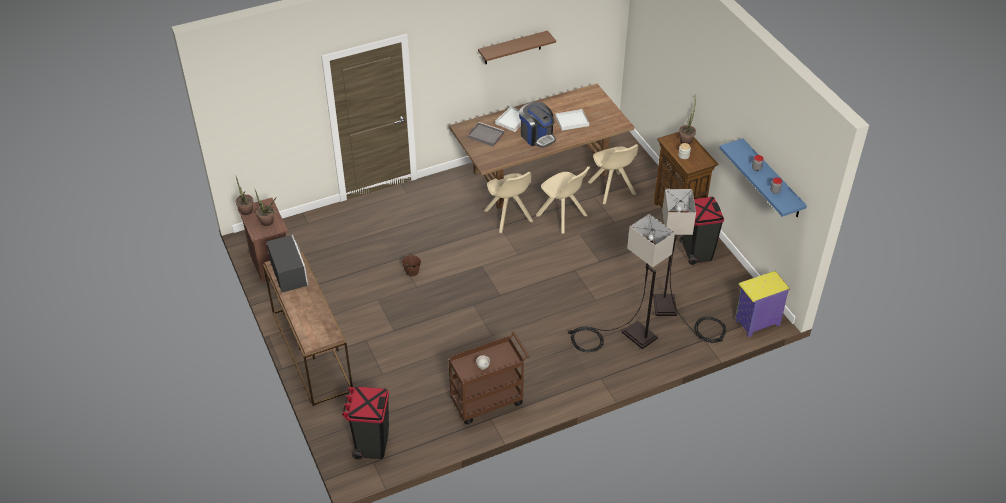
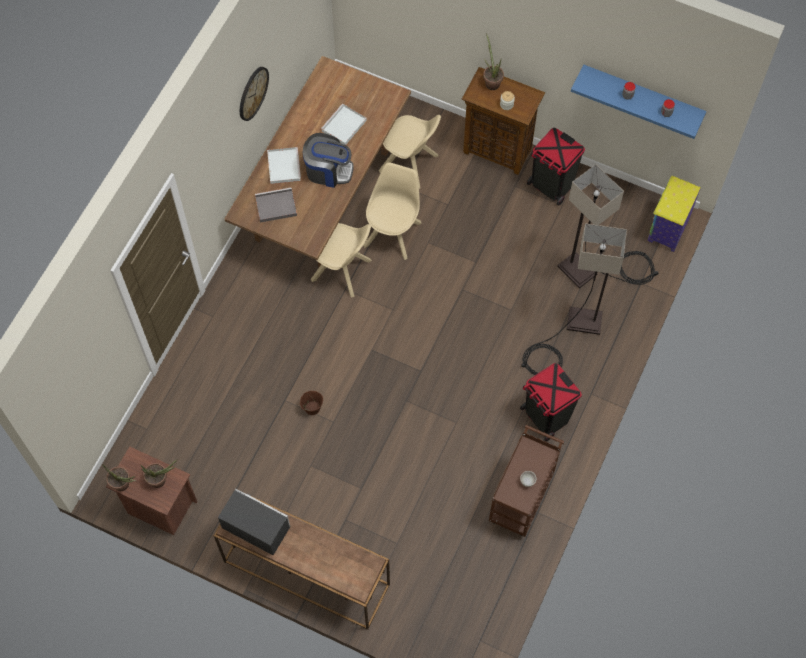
camera: 40 degrees left, 20 degrees up
(371, 444) = (461, 624): black trash can -> black trash can (545, 417)
(513, 48) = (253, 93): brown shelf -> wall clock
(562, 216) = (393, 232): beige chair -> beige chair turned 75 degrees counterclockwise

